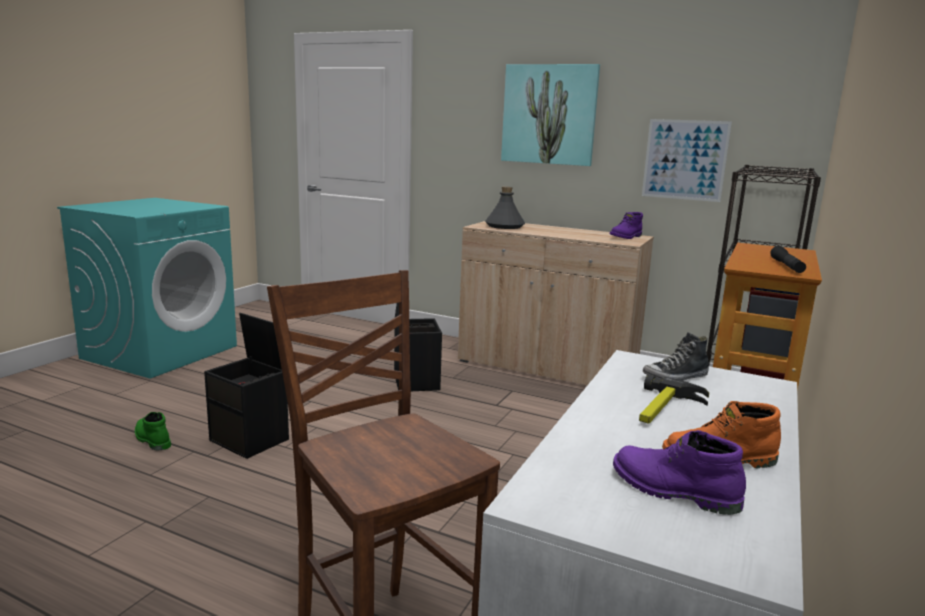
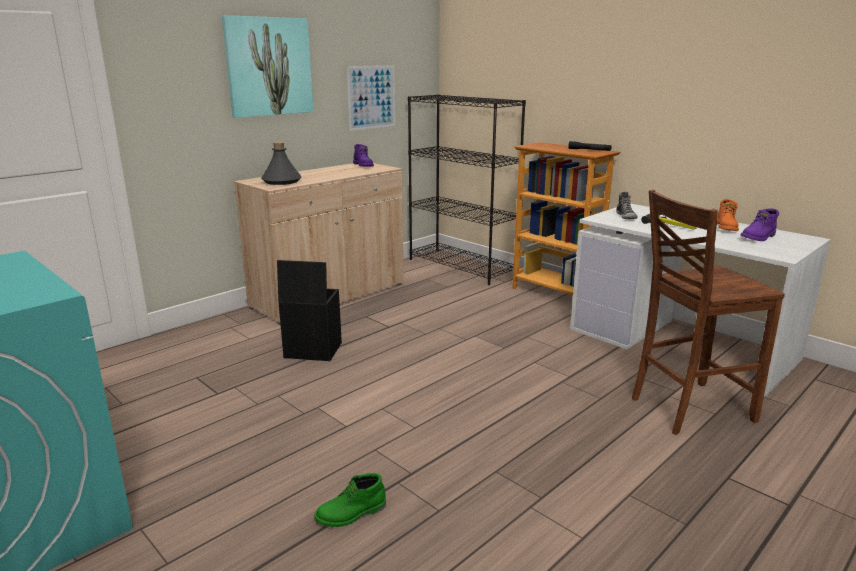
camera: 70 degrees left, 5 degrees up
(251, 440) = (390, 446): black storage box -> none

